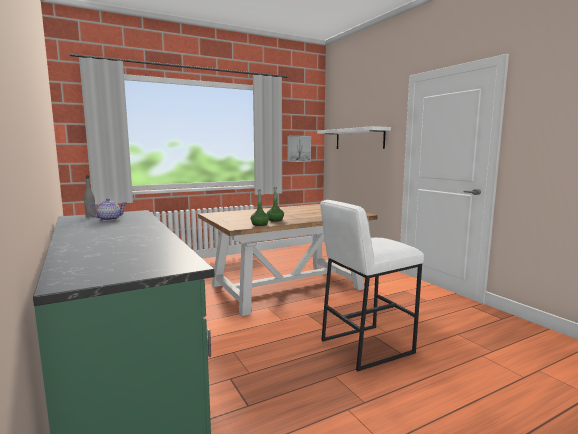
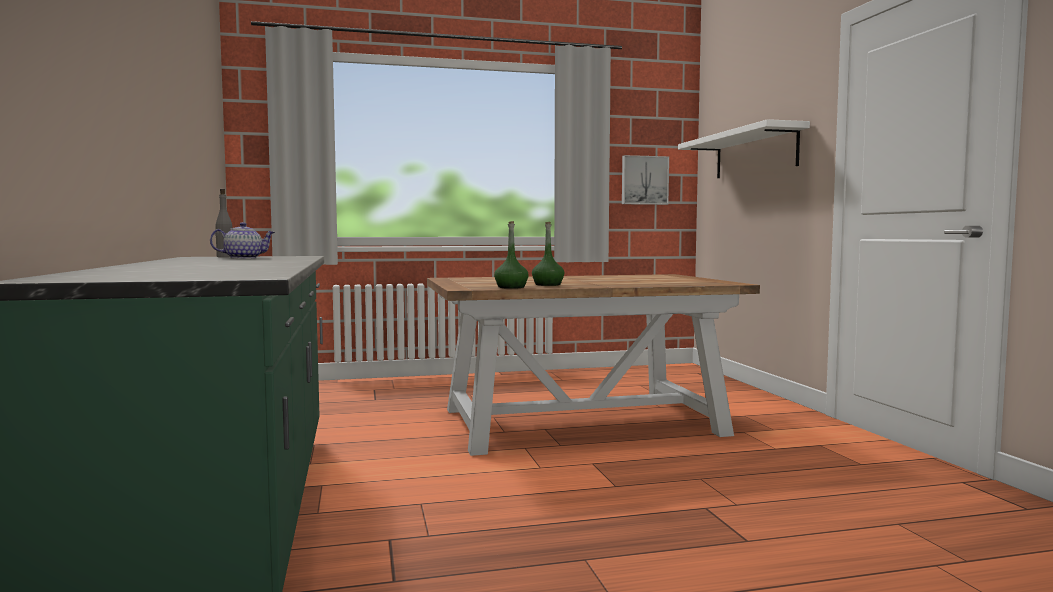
camera: 15 degrees right, 5 degrees down
(365, 347) = (677, 522): white stool -> none

